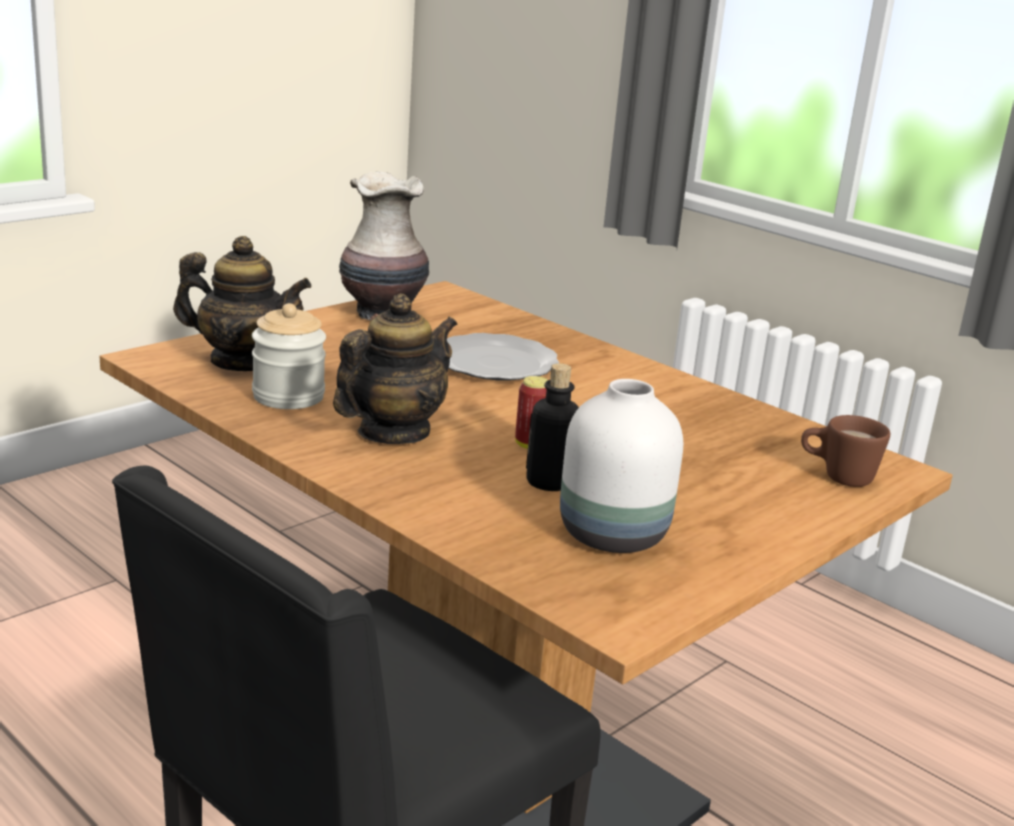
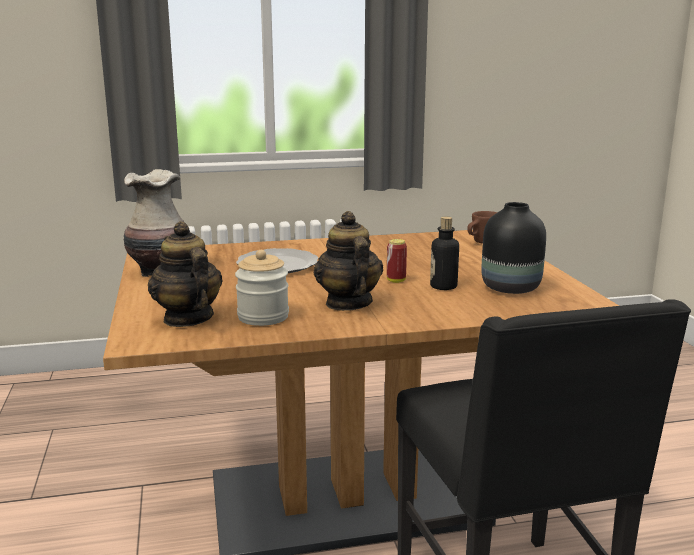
camera: 55 degrees left, 5 degrees down
(243, 362) = (187, 318): teapot -> teapot turned 75 degrees counterclockwise
(612, 534) = (509, 288): white vase -> black vase

